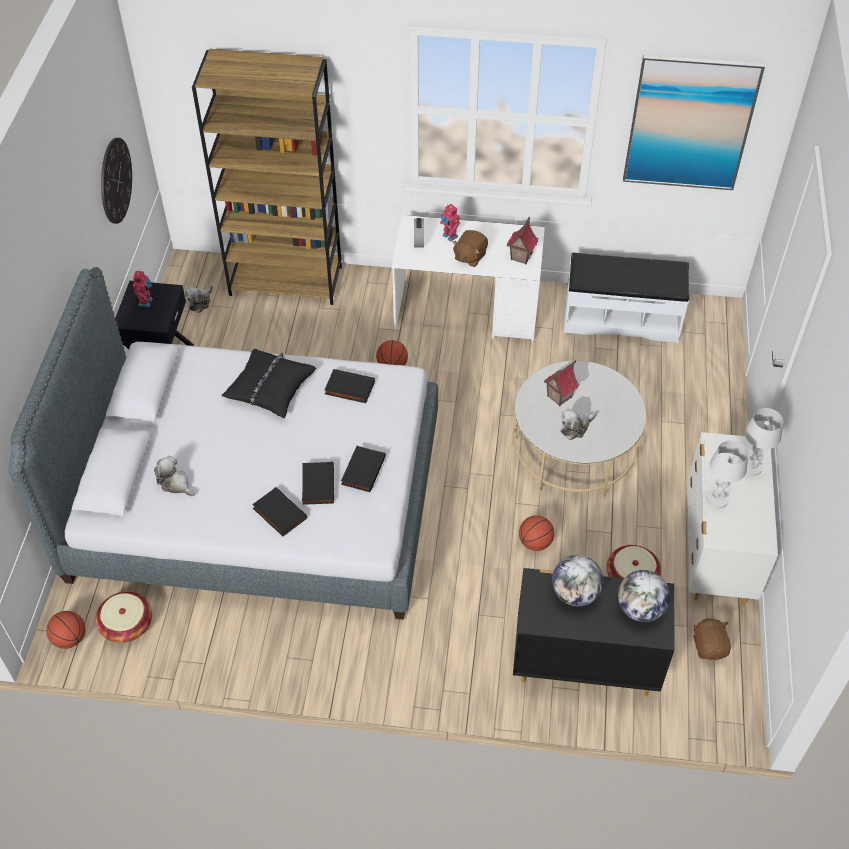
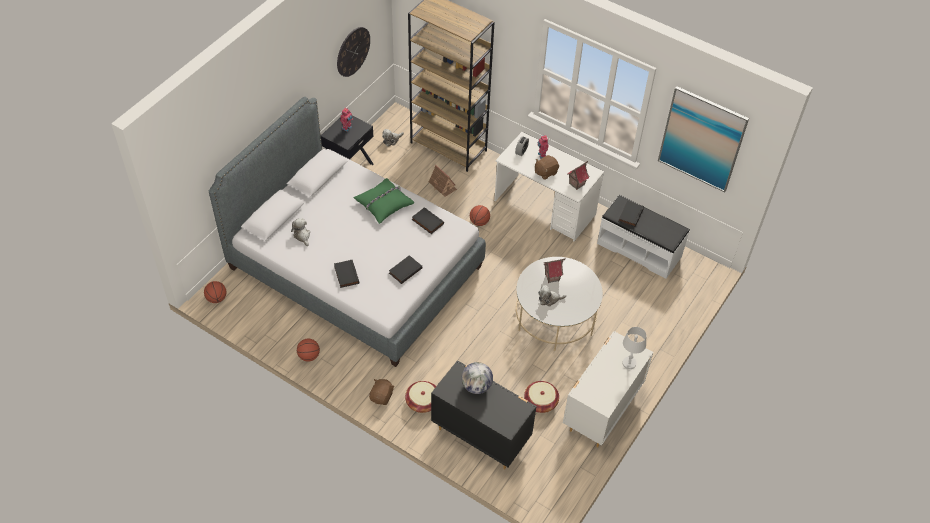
camera: 25 degrees right, 0 degrees up
(127, 625) = (249, 304): basket -> basket (422, 402)
(270, 388) = (384, 204): black pillow -> green pillow
(311, 337) = (443, 186): none -> toy house
(317, 485) = (375, 268): black book -> black book (630, 214)
(535, 542) = (497, 358): basketball -> basketball (309, 356)
(640, 608) = (507, 410): globe -> none
(709, 646) = (560, 460): brown plush toy -> brown plush toy (382, 396)
(717, 499) = (595, 372): white table lamp -> none

